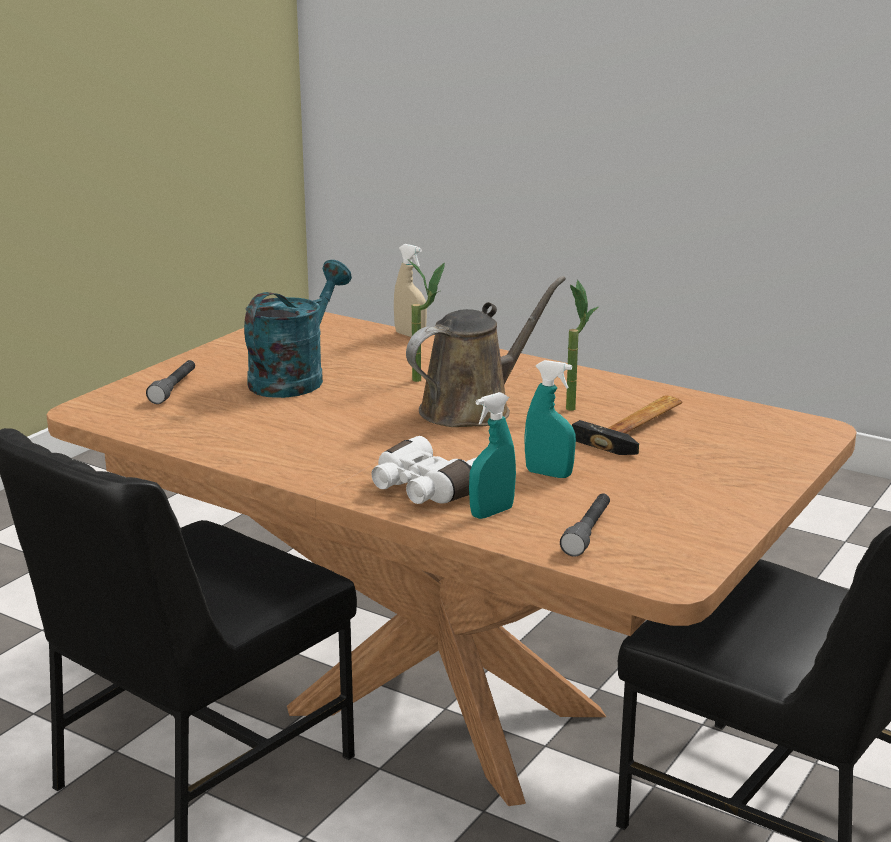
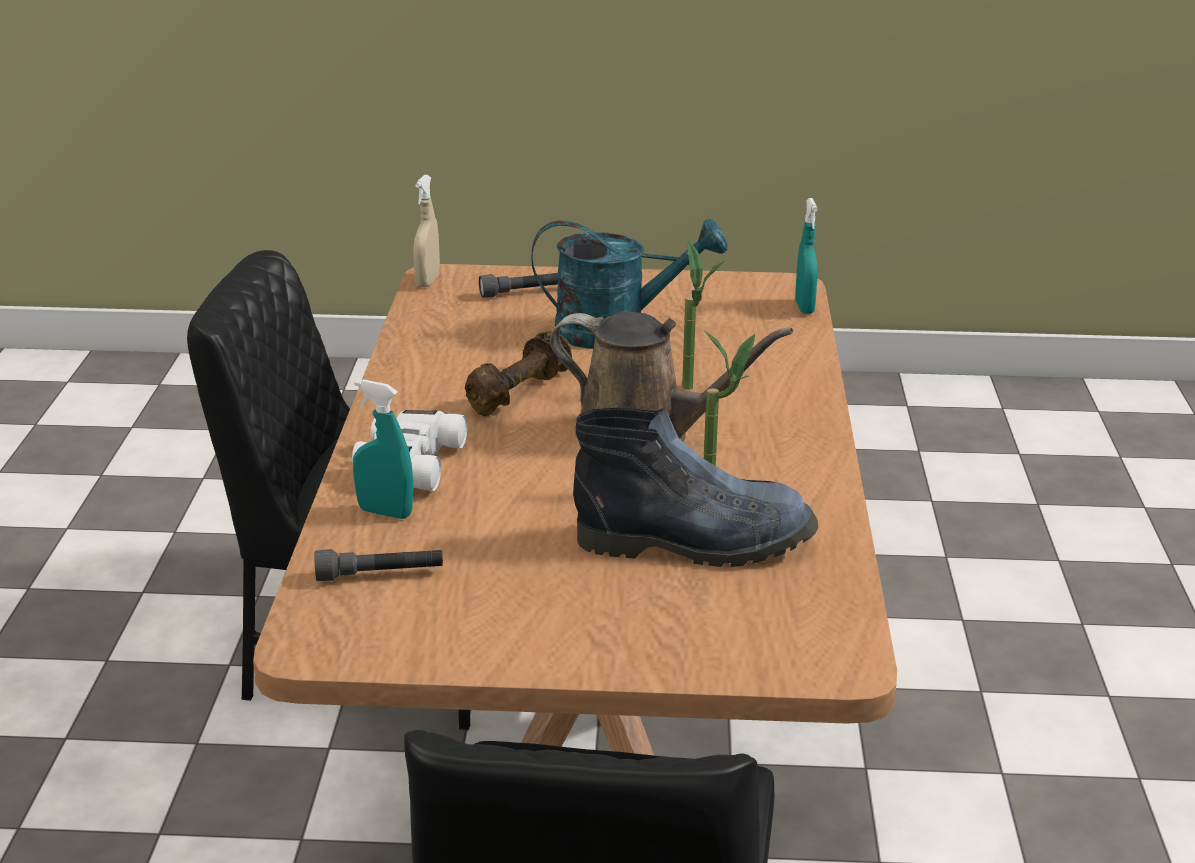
camera: 60 degrees right, 5 degrees up
(350, 429) = (518, 392): none -> brown dumbbell
(410, 335) = (815, 349): beige spray bottle -> beige spray bottle (427, 281)
(548, 474) = (510, 519): turquoise spray bottle -> turquoise spray bottle (804, 307)
(639, 428) = (699, 542): hammer -> boot

